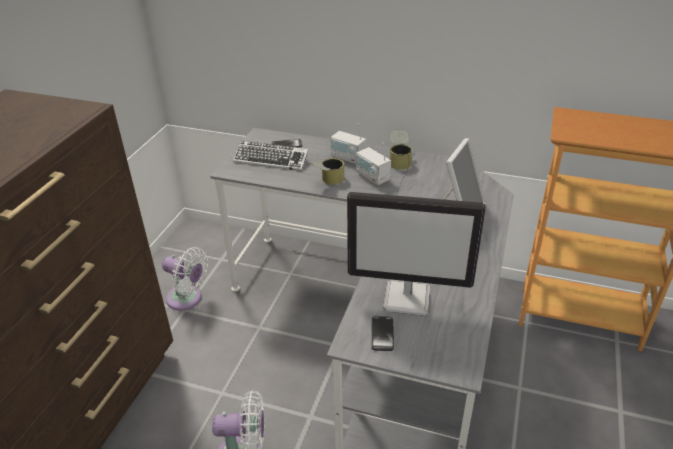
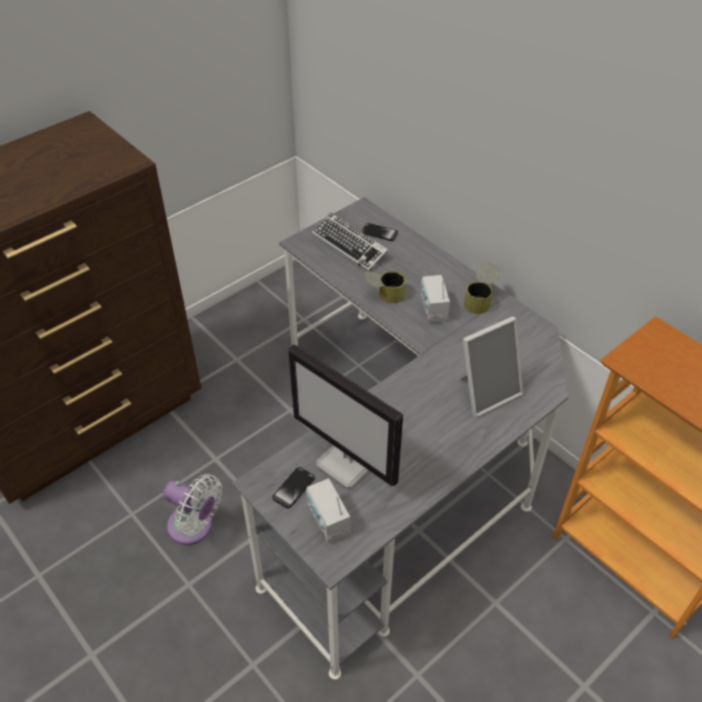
camera: 30 degrees right, 10 degrees up
(187, 299) = (246, 349): white fan -> none
(348, 158) = (428, 275): radio -> radio (328, 521)

